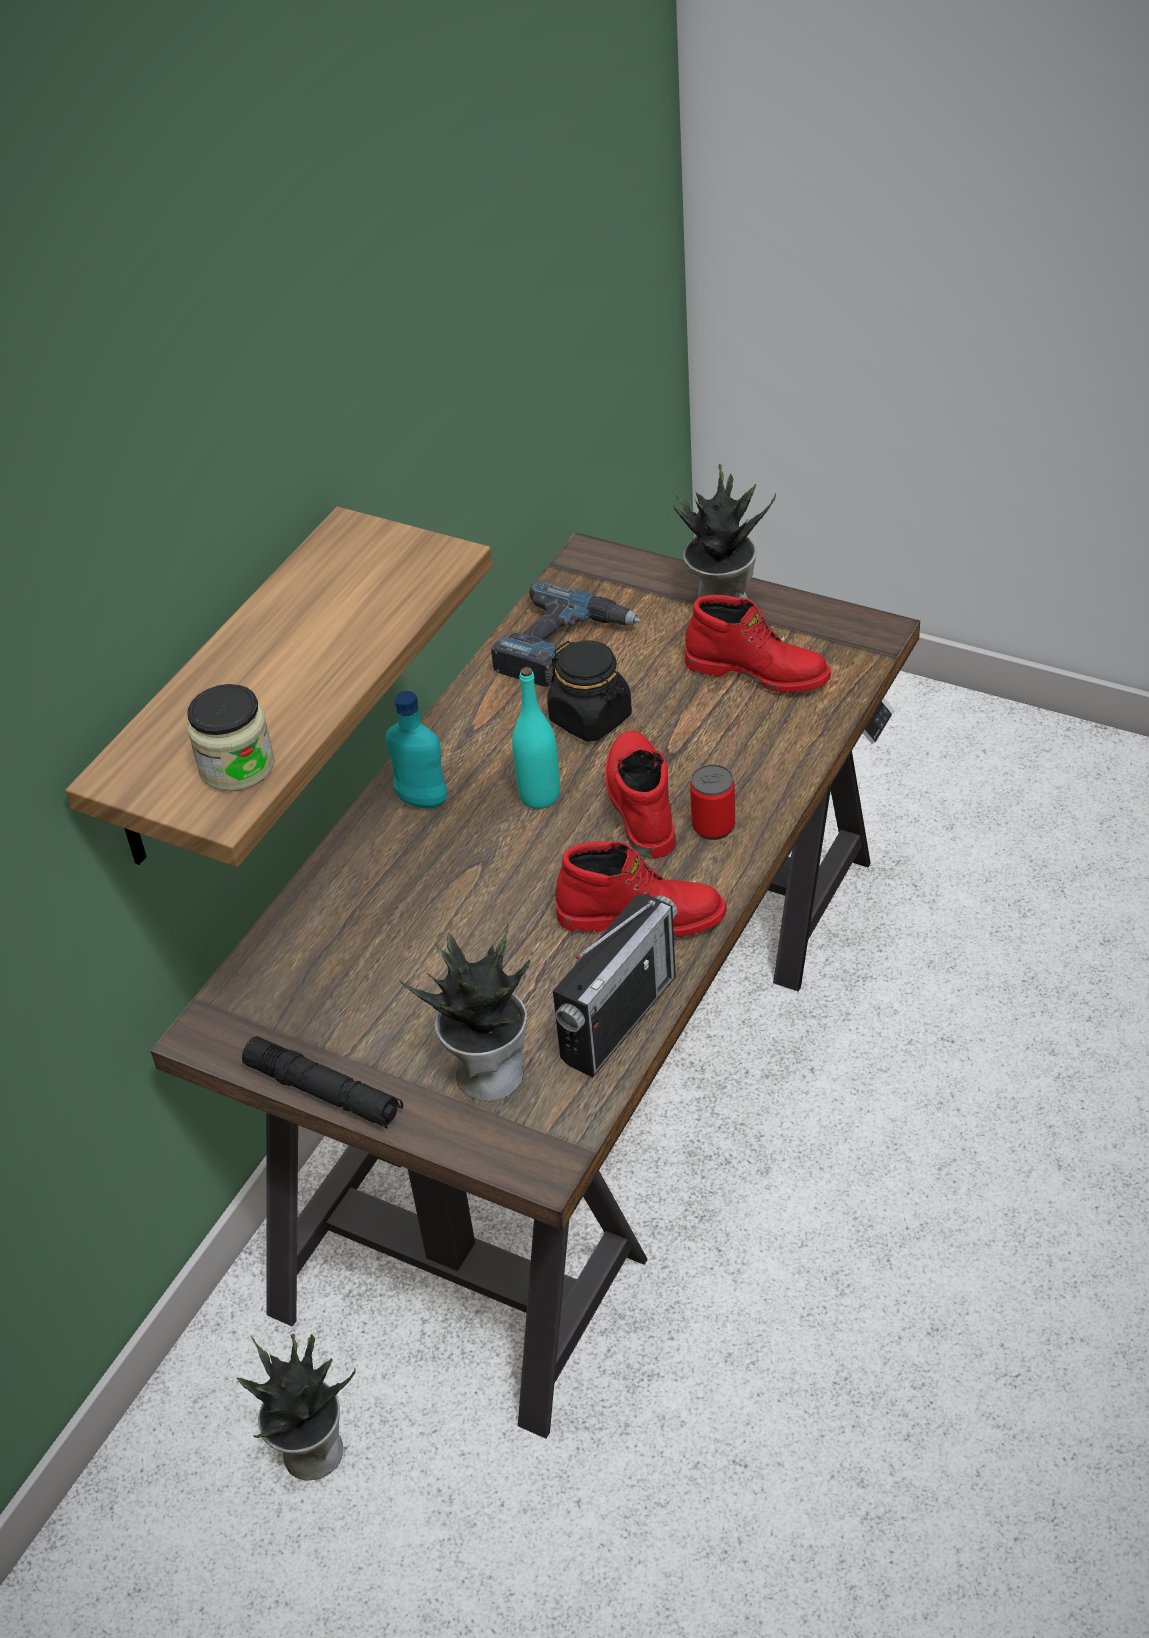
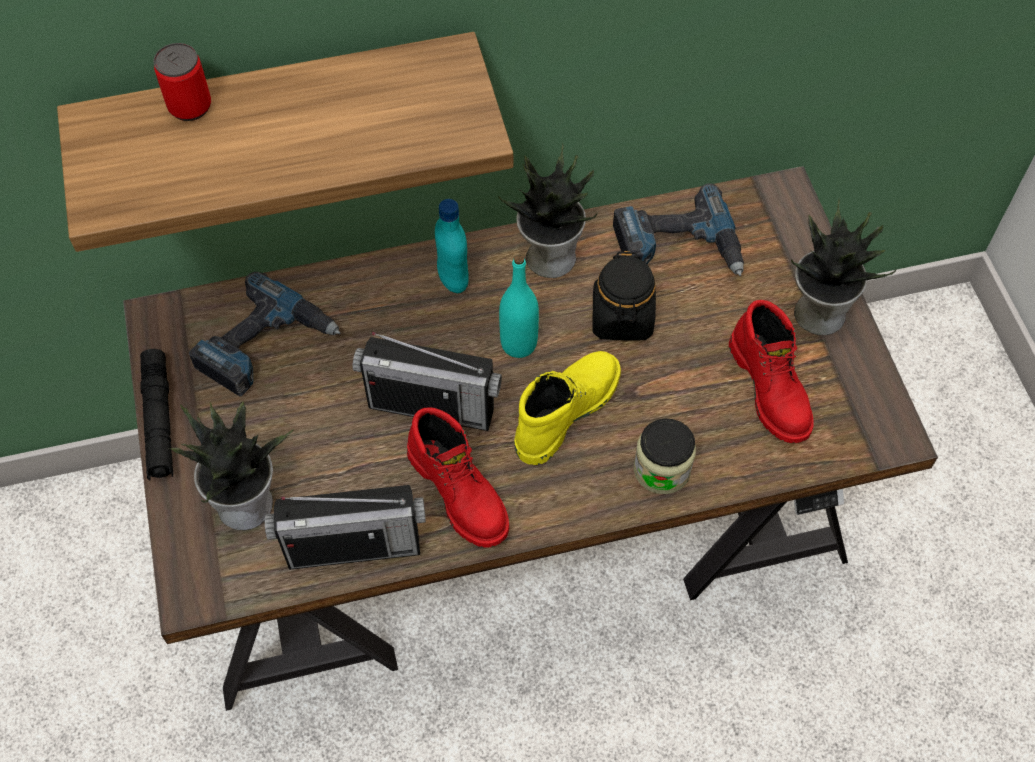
camera: 45 degrees right, 15 degrees up
(237, 767) = (149, 180): jar -> jar (662, 469)
(310, 1451) = (124, 586): potted plant -> potted plant (549, 256)
(335, 968) = (265, 346): none -> power drill
(536, 887) = (432, 406): none -> radio
(639, 804) = (565, 410): red boot -> yellow boot
(713, 826) = (585, 473): can -> can (190, 106)

